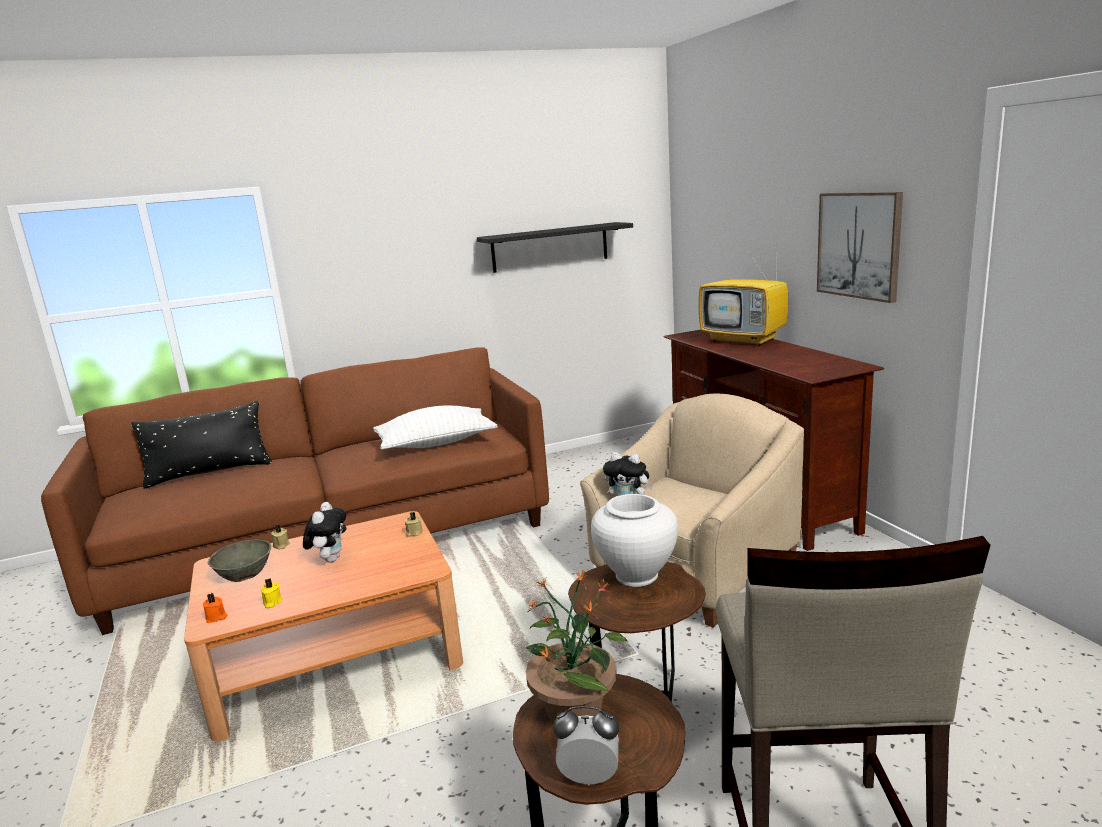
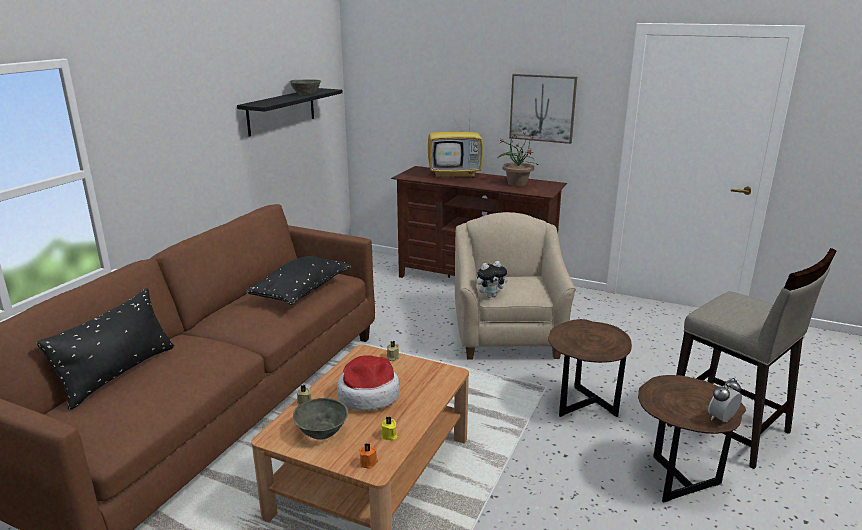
camera: 45 degrees left, 5 degrees up
(330, 559) = (368, 395): plush toy -> hat
(436, 443) = (301, 292): white pillow -> black pillow
(575, 710) = (668, 399): potted plant -> potted plant (517, 183)
(578, 227) = (306, 93): none -> grey bowl
(636, 575) = (576, 331): white vase -> none

